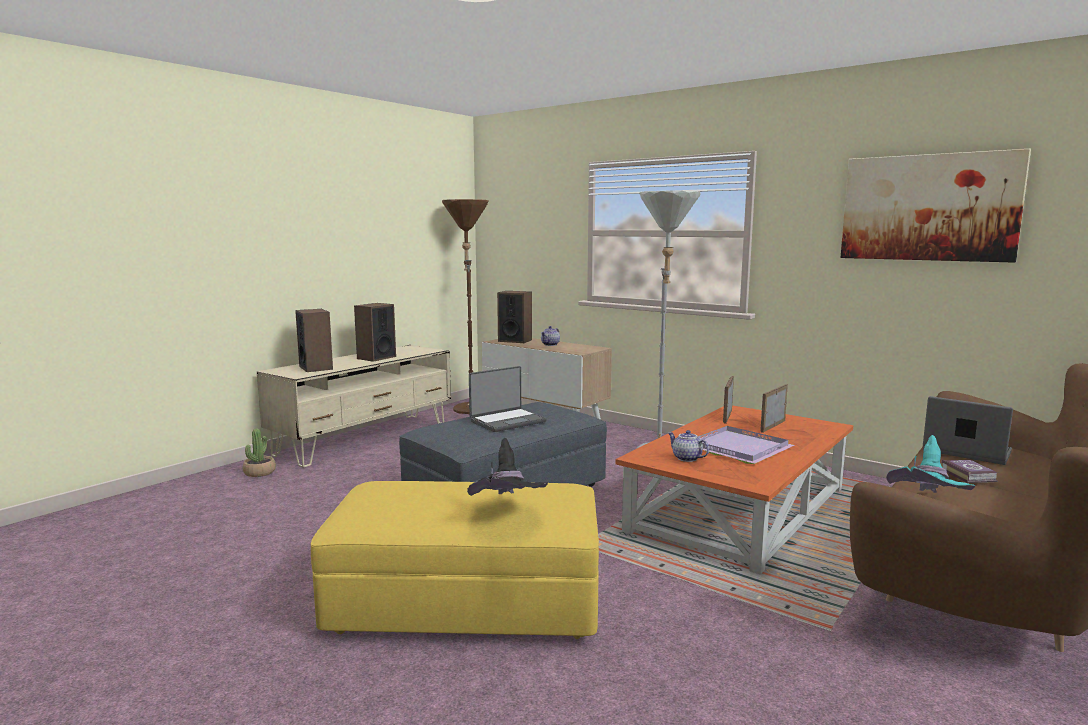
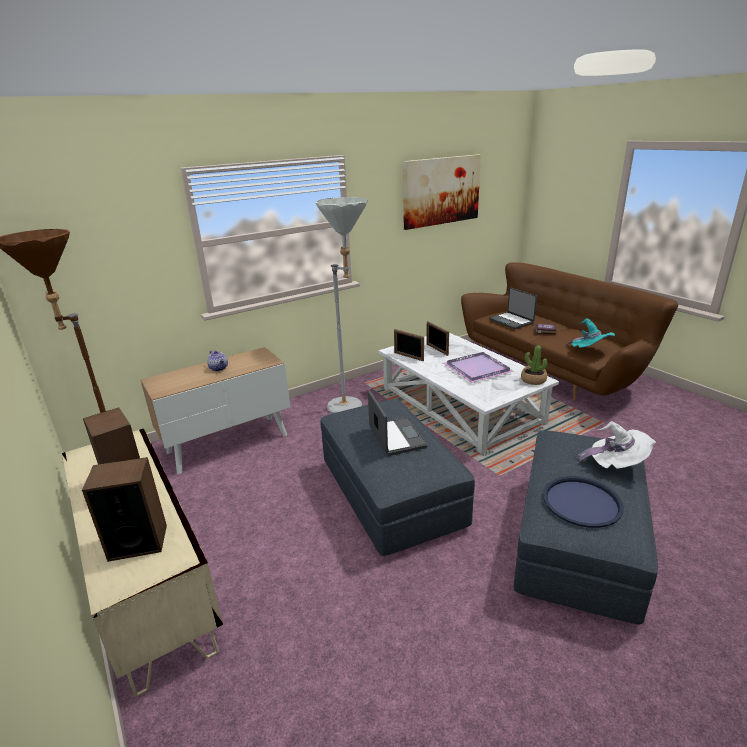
camera: 70 degrees left, 15 degrees up
(259, 472) = (204, 708): potted plant -> potted plant (533, 380)
(415, 495) = (581, 502): none -> blue tray
(467, 601) = (577, 541): yellow ottoman -> grey ottoman
(507, 514) = (615, 465): black hat -> white hat
(515, 340) = (173, 382): speaker -> none
(686, 458) = (492, 388): teapot -> none
(740, 510) = (461, 405): orange coffee table -> white coffee table
(966, 452) = (511, 321): laptop -> laptop turned 90 degrees counterclockwise

